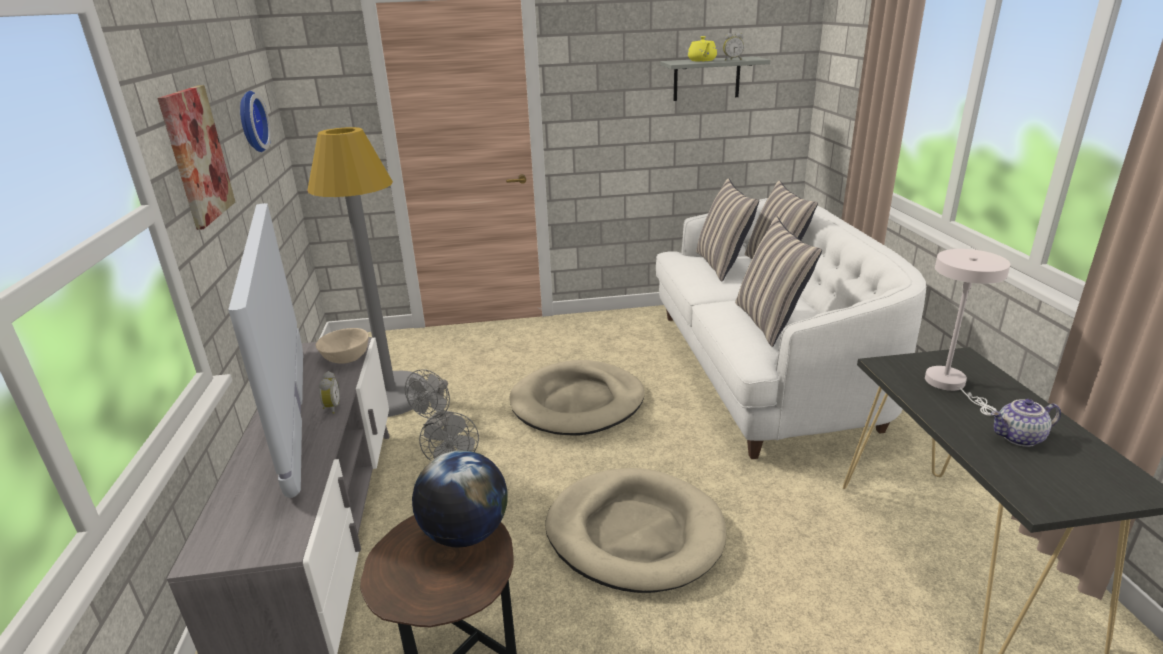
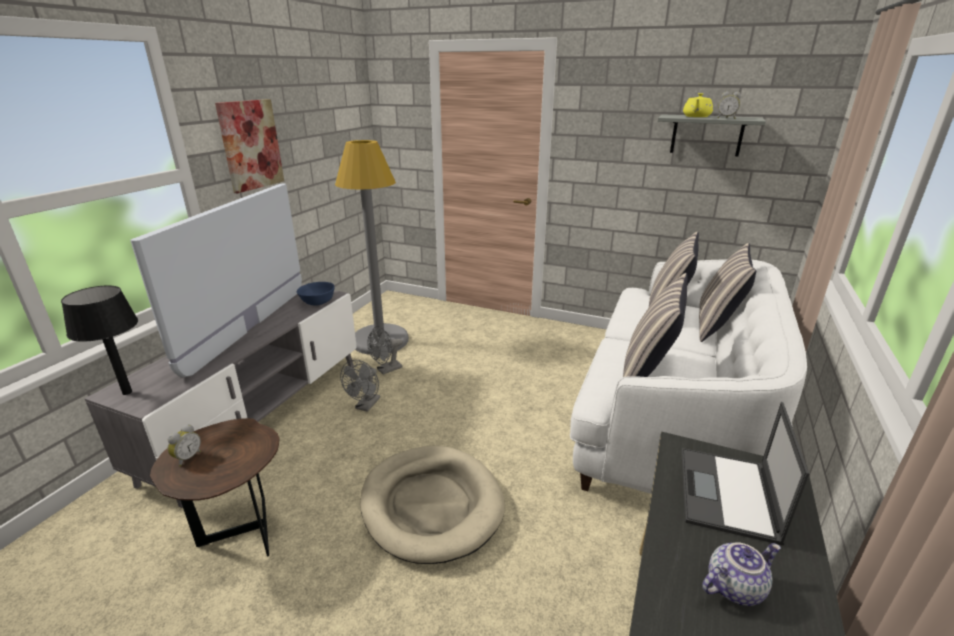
camera: 30 degrees right, 0 degrees up
(228, 545) = (127, 392): none -> black table lamp
(249, 122) = (327, 130): wall clock -> none
(331, 408) = (270, 330): alarm clock -> alarm clock (187, 458)
(346, 357) = (317, 302): beige bowl -> blue bowl
(465, 534) = (250, 444): globe -> none
(578, 403) = (491, 389): beige dog bed -> none
(950, 384) = (727, 495): white table lamp -> laptop
(1019, 438) = (734, 586): teapot -> teapot turned 135 degrees clockwise

